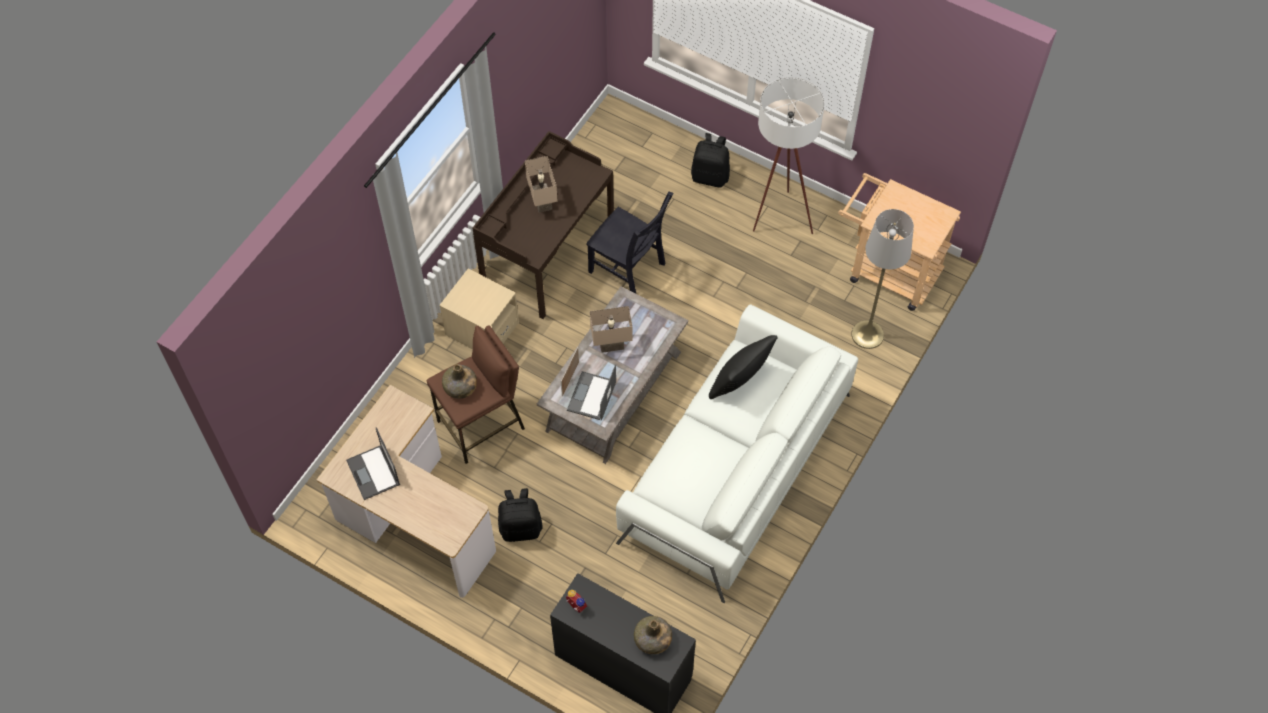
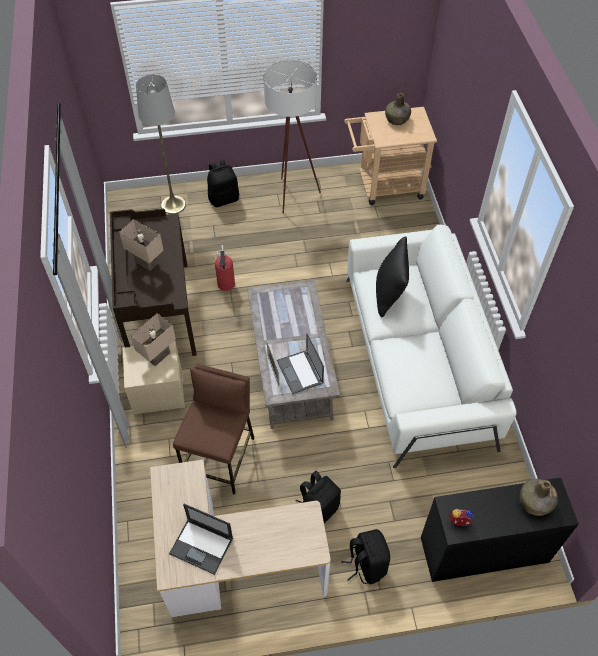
camera: 40 degrees left, 5 degrees down
(460, 388) = (207, 430): green bottle -> green bottle (397, 119)
(516, 600) = (366, 564): none -> black backpack
(611, 343) = (278, 328): beige table lamp -> beige table lamp (157, 355)
(629, 270) = (226, 285): black chair -> fire extinguisher
(867, 334) = (411, 228): grey floor lamp -> grey floor lamp (173, 205)

